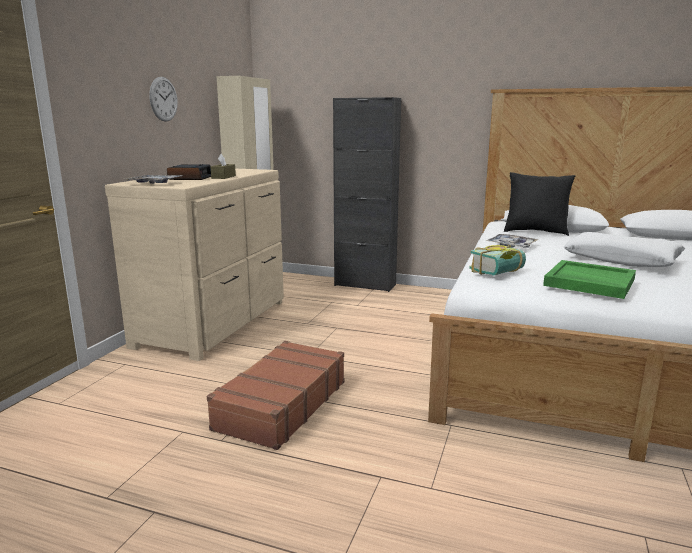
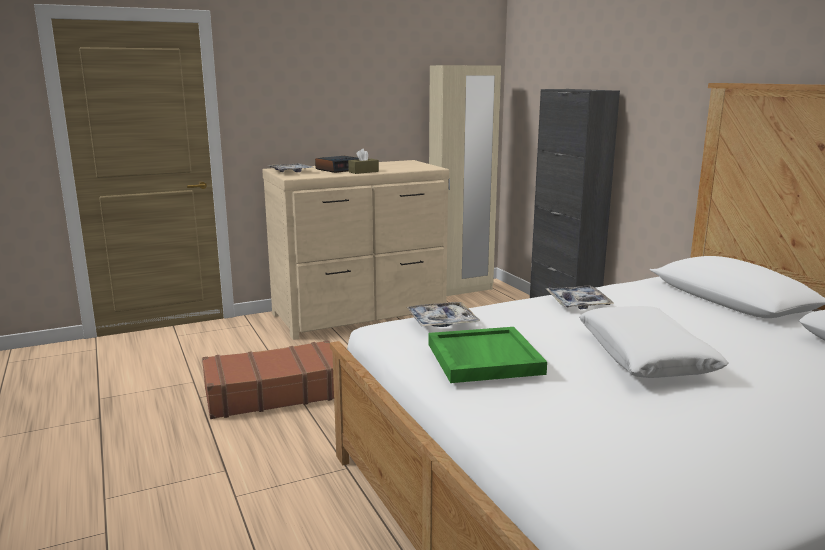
camera: 45 degrees right, 0 degrees up
(163, 99) = (351, 92): wall clock -> none
(500, 273) = (442, 322): book -> tray
(535, 232) = (680, 297): black pillow -> none

